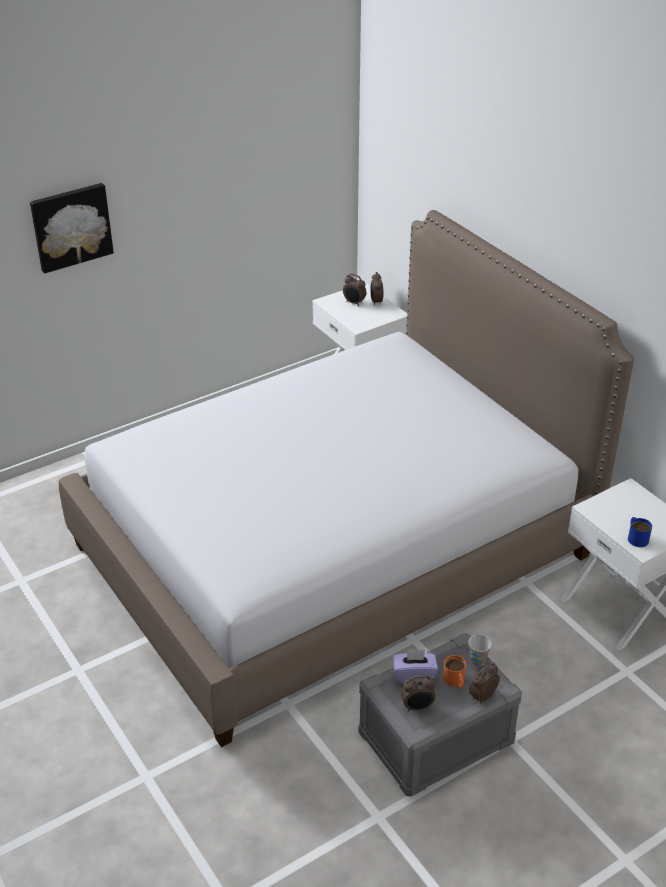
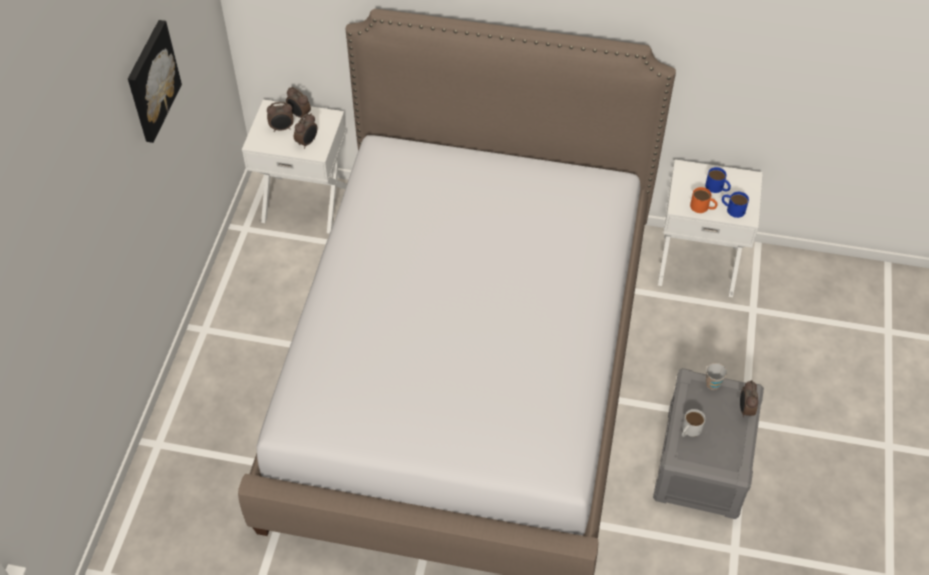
camera: 45 degrees left, 15 degrees up
(71, 226) = (79, 243): picture -> picture (151, 81)
(414, 675) = (689, 430): purple tissue box -> white mug
(417, 707) = (719, 453): alarm clock -> alarm clock (307, 142)
(455, 681) = (717, 412): orange mug -> orange mug (703, 207)
(642, 516) = (717, 188): none -> blue mug

